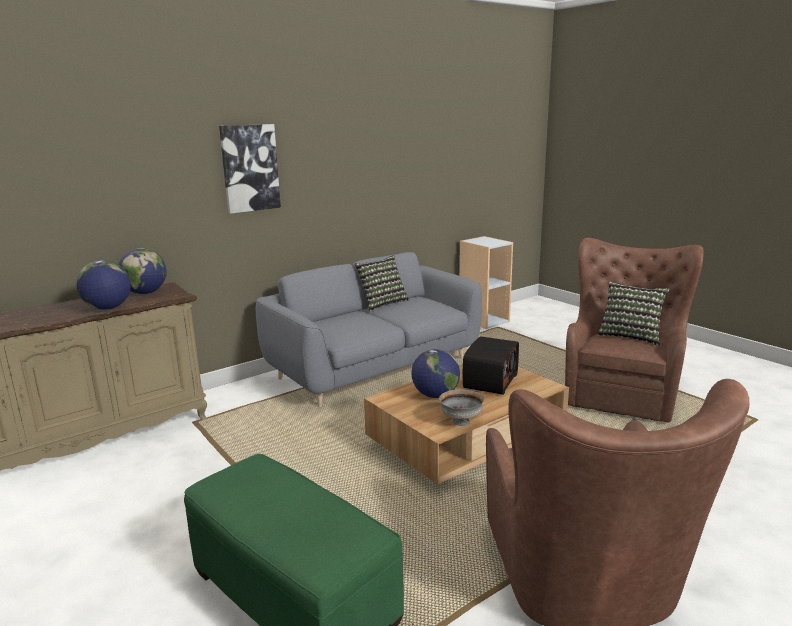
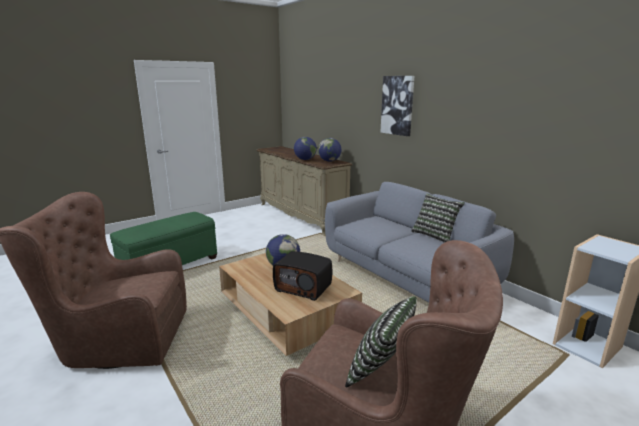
camera: 90 degrees right, 0 degrees up
(460, 421) = (242, 273): grey bowl -> none

